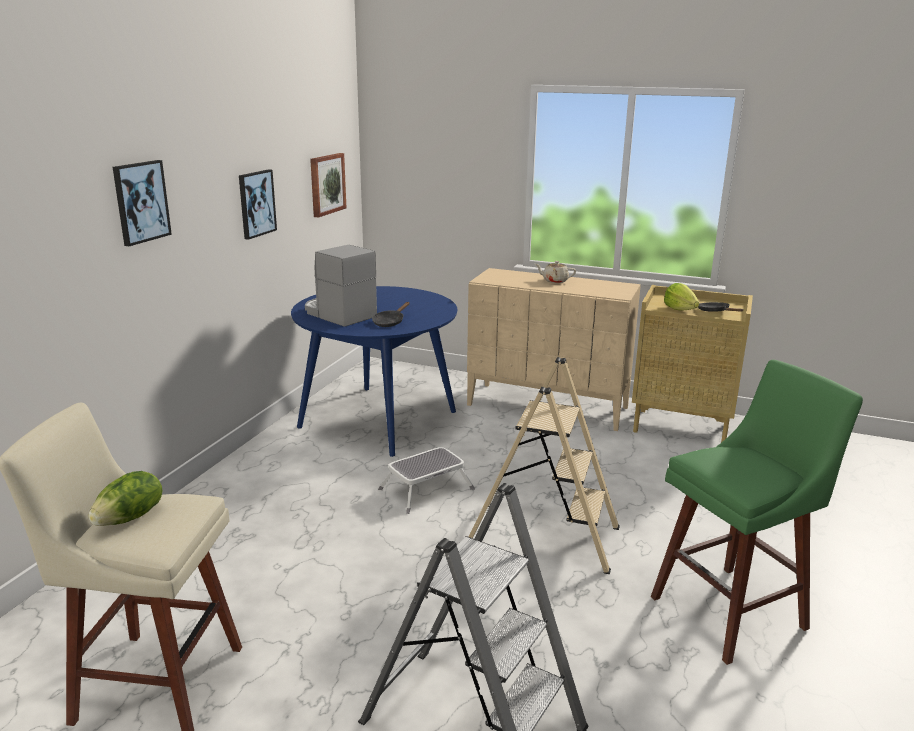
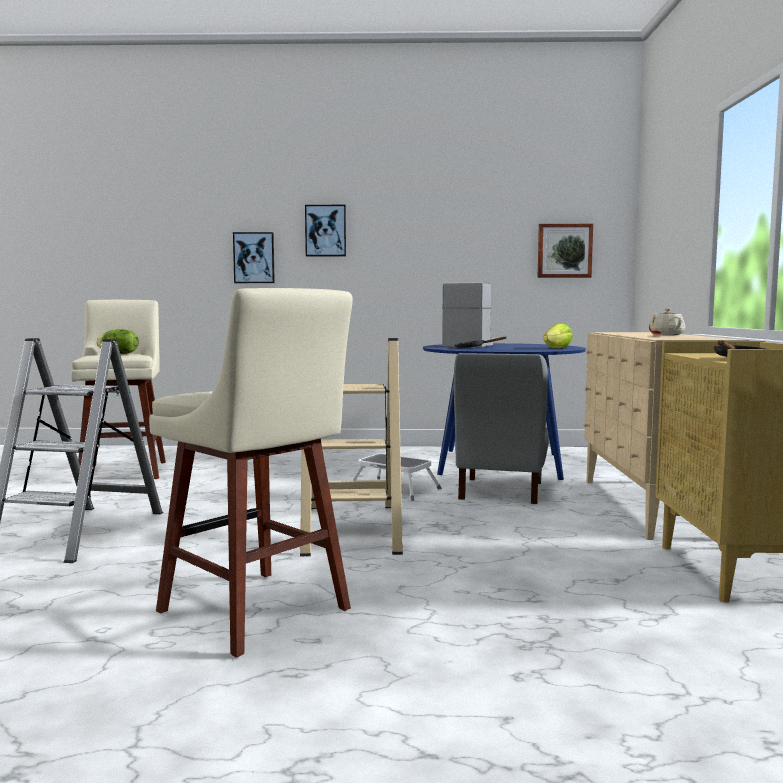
camera: 70 degrees right, 15 degrees down
(256, 203) = (452, 251): picture -> picture (254, 258)
(468, 444) = (500, 490): none -> grey chair
(680, 309) = (705, 355): lettuce -> lettuce (556, 348)
(731, 612) = (256, 613): green stool -> beige stool

